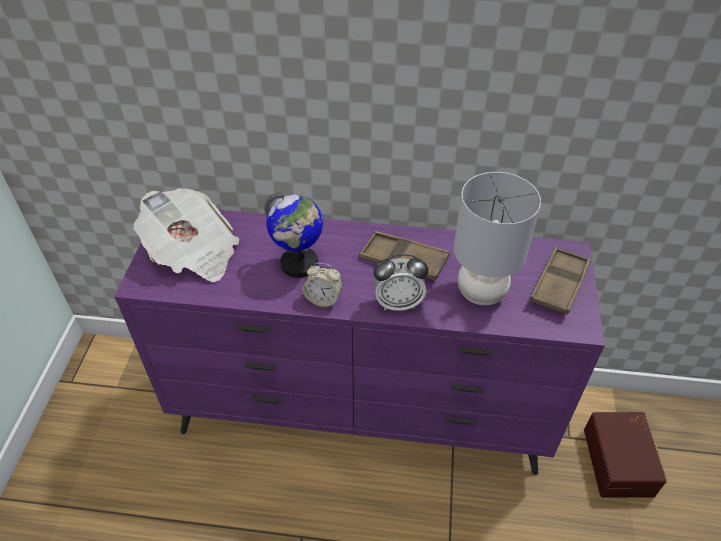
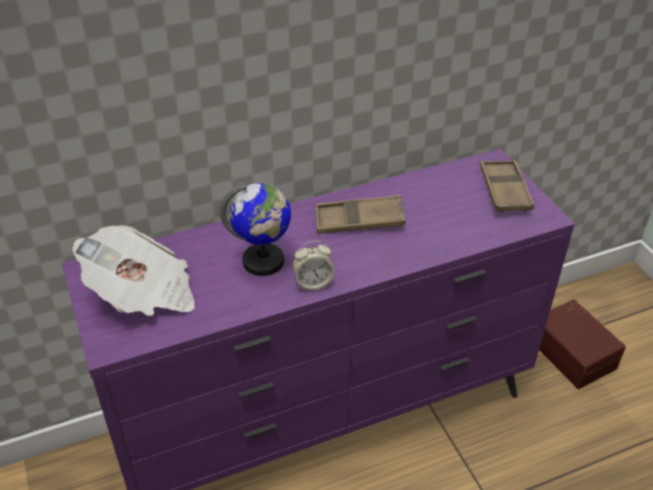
camera: 30 degrees left, 5 degrees down
(398, 302) = (384, 258): alarm clock -> none
(480, 292) = (446, 221): grey table lamp -> none

